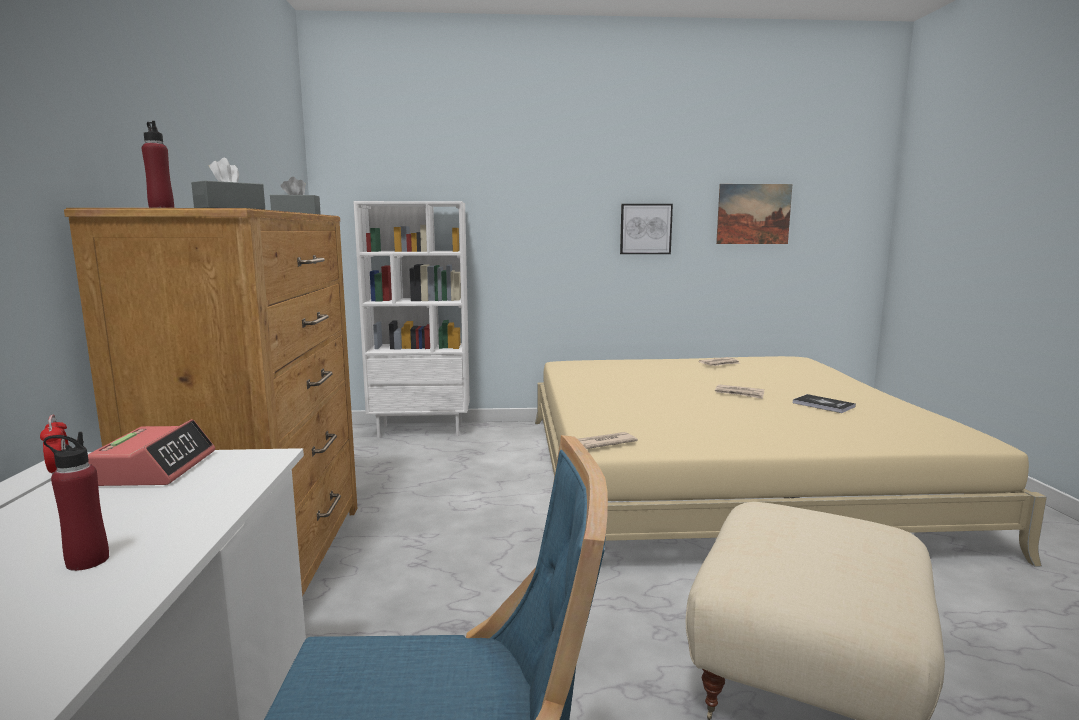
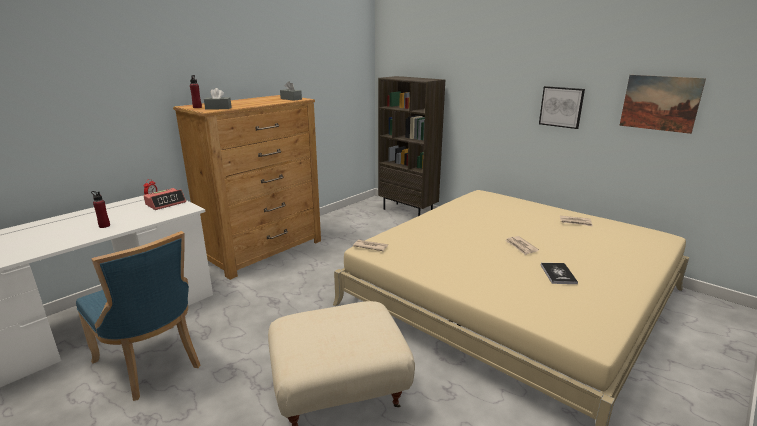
camera: 45 degrees right, 10 degrees up
(421, 430) = (408, 212): white bookcase -> brown bookcase

